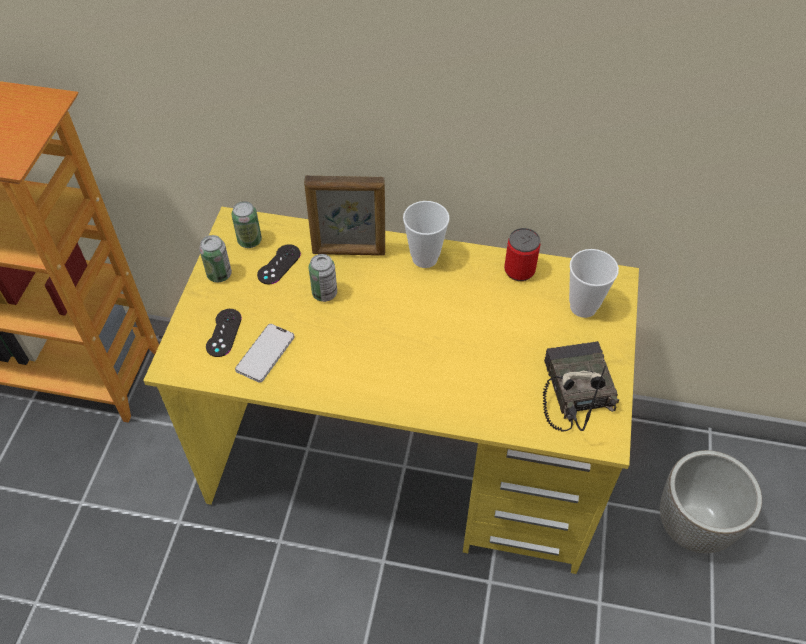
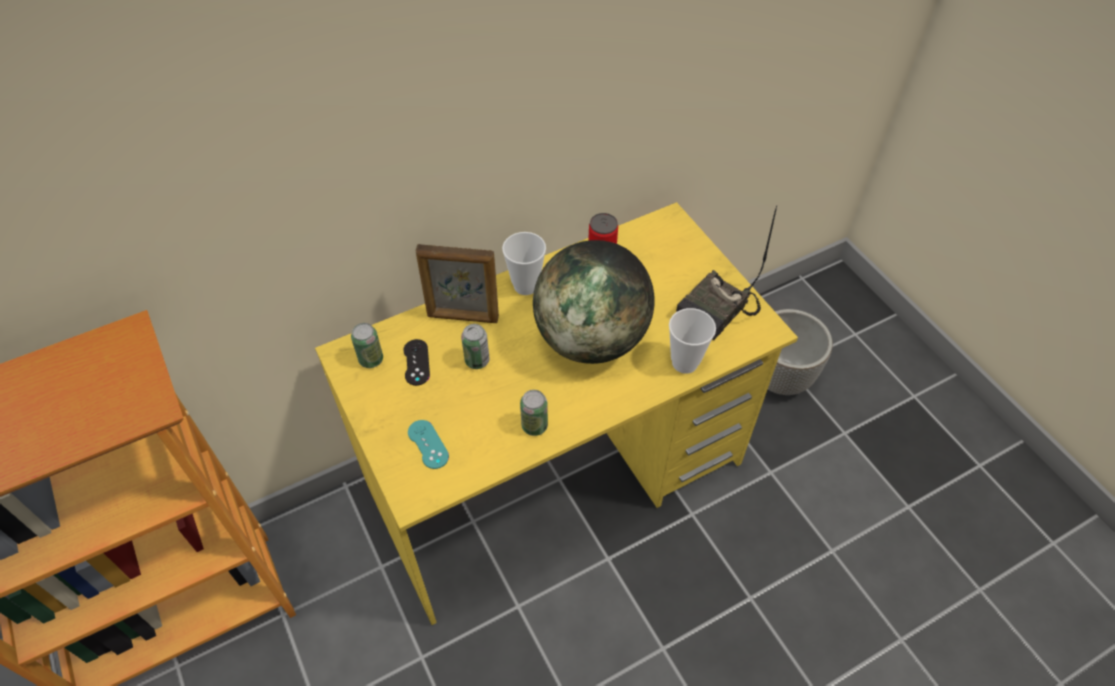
camera: 40 degrees left, 0 degrees up
(219, 274) = (374, 402): can -> can (534, 426)
(224, 333) = (428, 444): black game controller -> turquoise game controller
(265, 353) = (479, 436): phone -> none
(349, 252) = (463, 317): picture frame -> picture frame turned 45 degrees clockwise
(433, 337) = (591, 339): none -> globe
(573, 390) = (718, 312): radio -> radio turned 90 degrees counterclockwise
(583, 307) = (668, 251): cup -> cup (685, 363)

